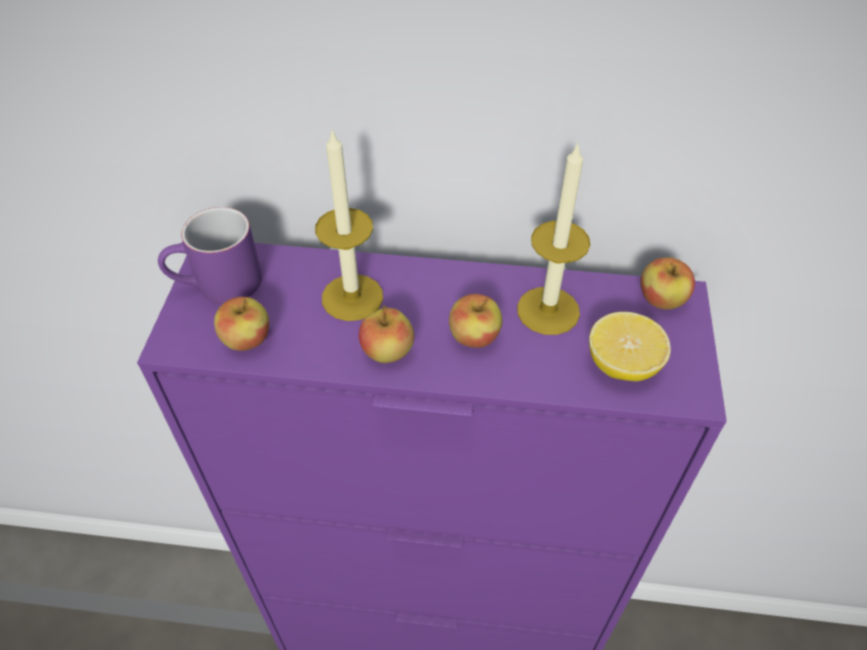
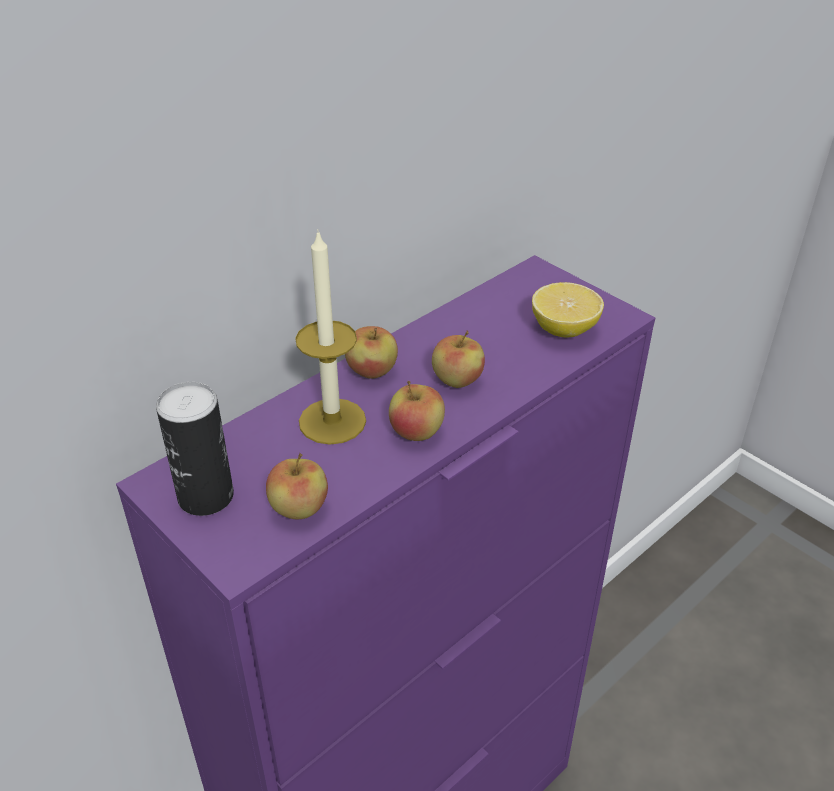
camera: 50 degrees left, 10 degrees down
(218, 286) = (206, 496): purple mug -> can
(548, 310) = (475, 332): candle -> none
(661, 300) = (528, 280): apple -> apple (372, 371)

